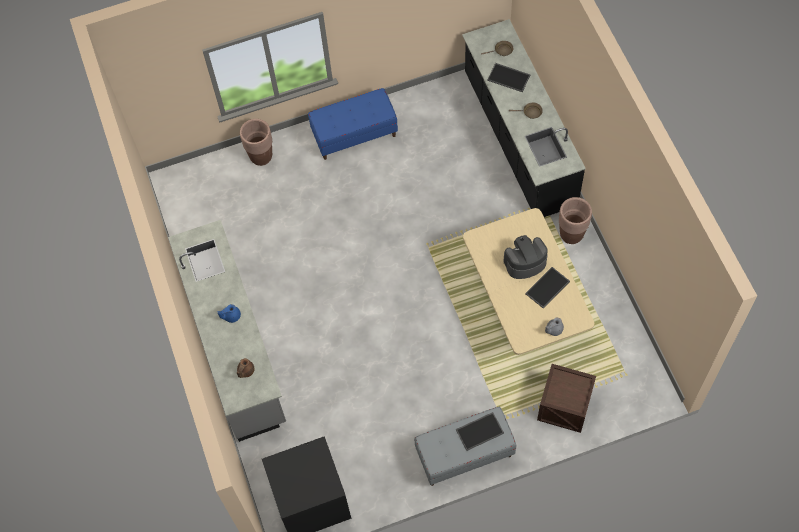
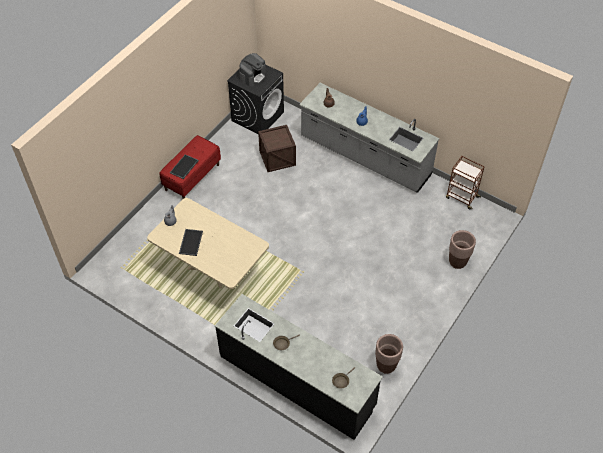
camera: 140 degrees right, 10 degrees down
(182, 223) = (461, 197): none -> brown cart
(354, 134) = (413, 313): blue bench -> none
(464, 454) = (192, 177): grey bench -> red bench
(509, 77) = (319, 362): tray -> none
(524, 263) = (216, 248): coffee machine -> coffee machine (252, 76)
(564, 406) = (150, 230): crate -> crate (277, 158)
(571, 234) = (211, 333): brown planter -> brown planter (386, 365)

